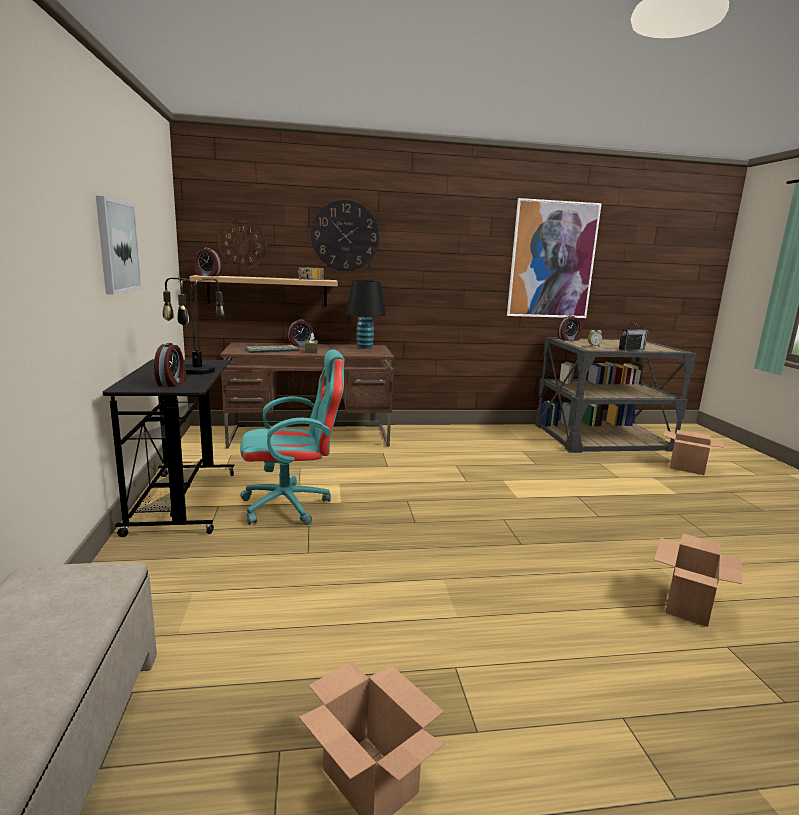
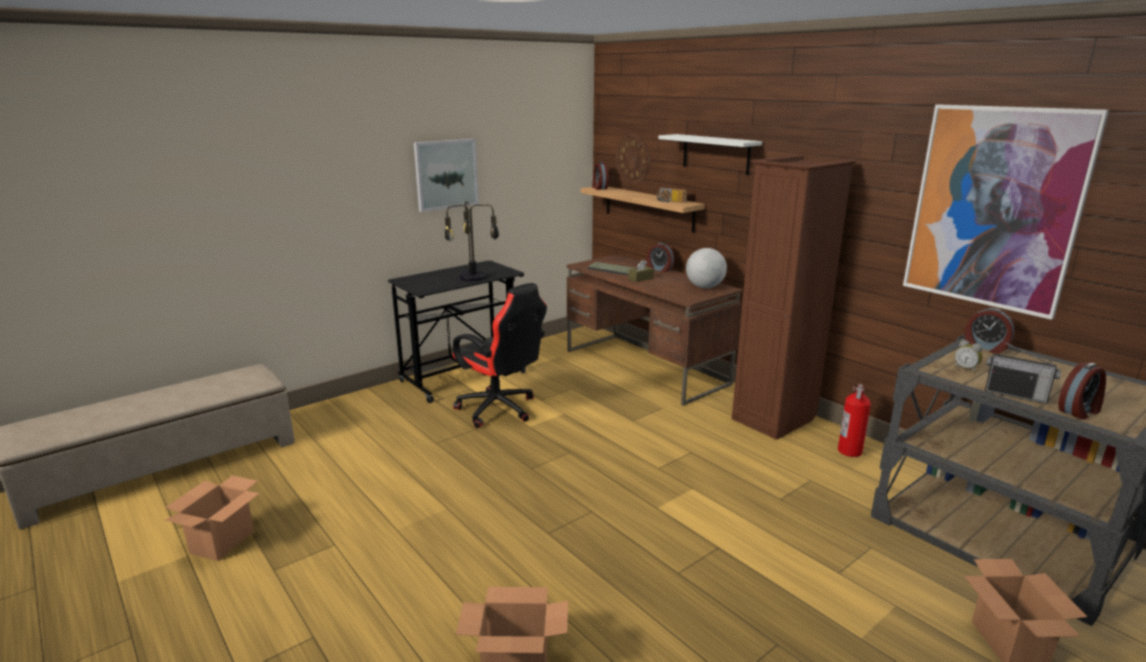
camera: 60 degrees right, 5 degrees up
(172, 383) = (429, 283): alarm clock -> alarm clock (1079, 411)
(293, 506) = (500, 412): turquoise office chair -> black office chair
(345, 236) = (716, 154): wall clock -> white shelf
(364, 347) = (704, 287): black table lamp -> globe
(442, 433) = (773, 419): none -> brown cabinet
(500, 432) = (850, 451): none -> fire extinguisher

